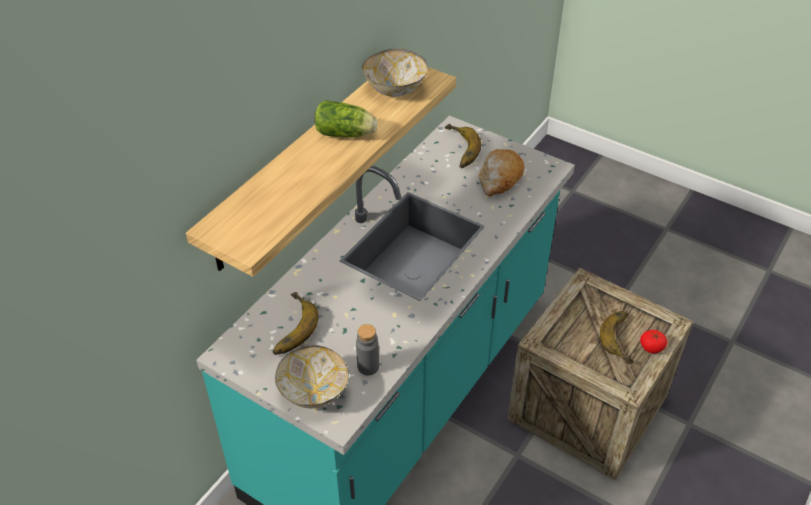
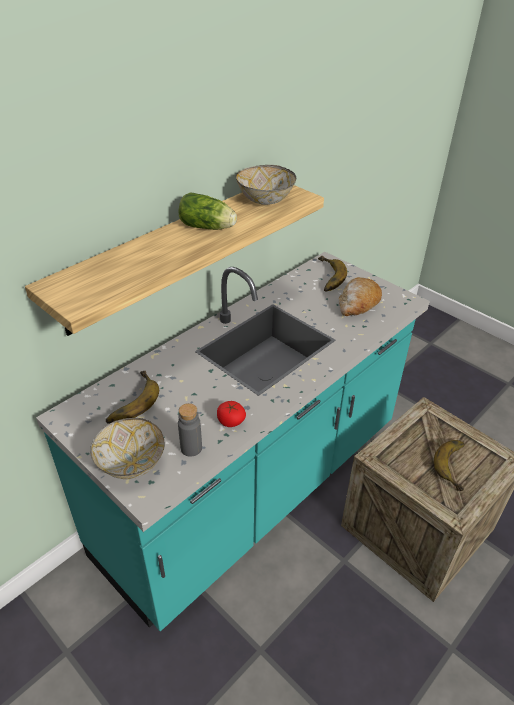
camera: 10 degrees right, 5 degrees down
(651, 347) = (483, 478): tomato -> tomato (231, 421)

